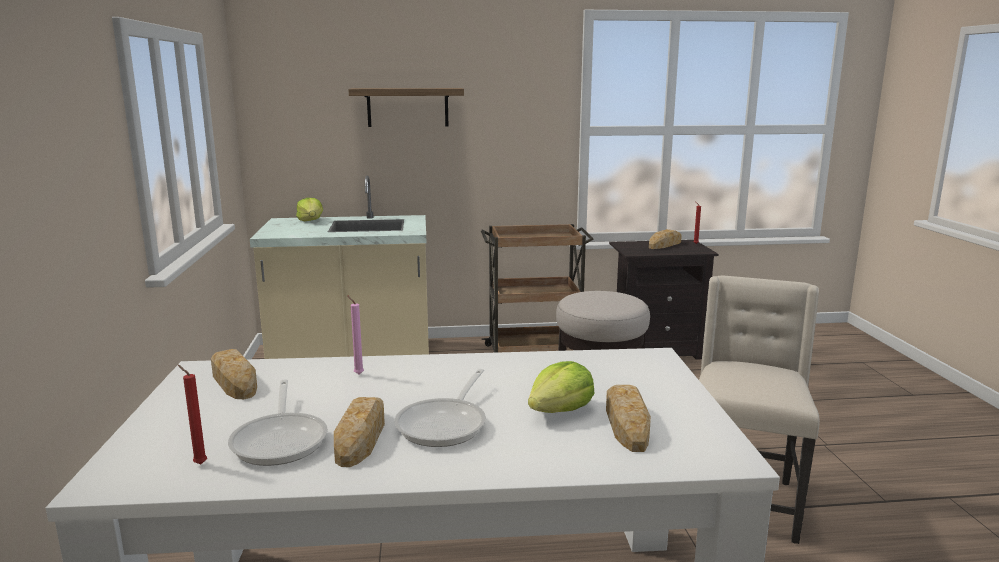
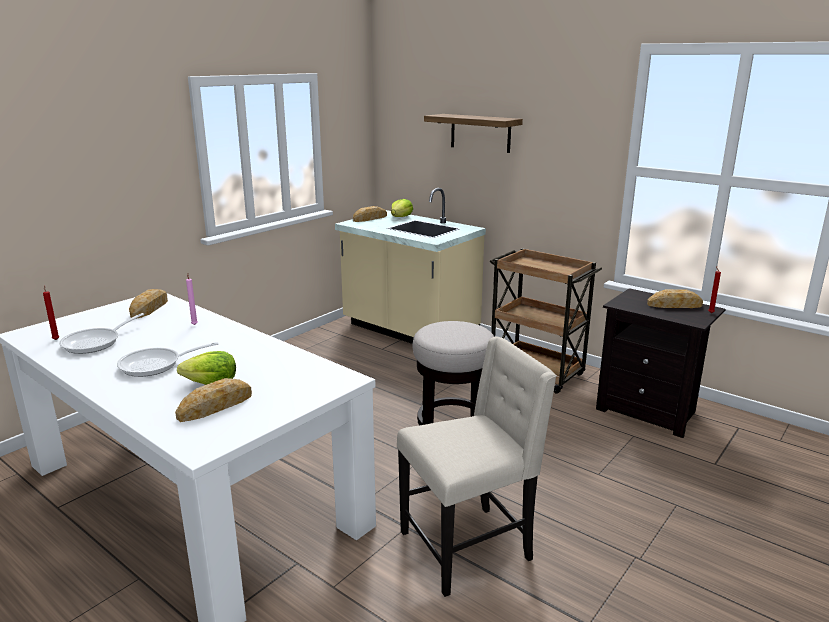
camera: 45 degrees right, 5 degrees up
(361, 437) = (118, 355): bread -> bread (370, 218)

